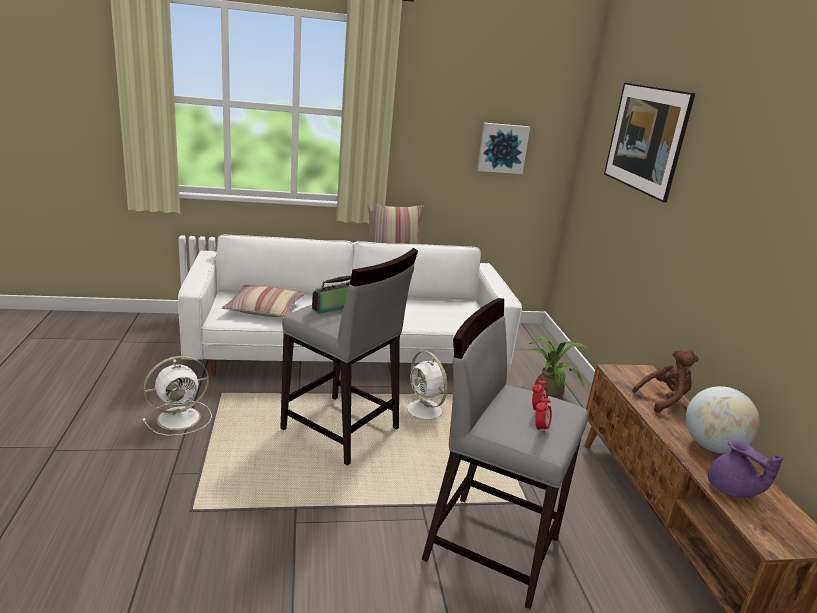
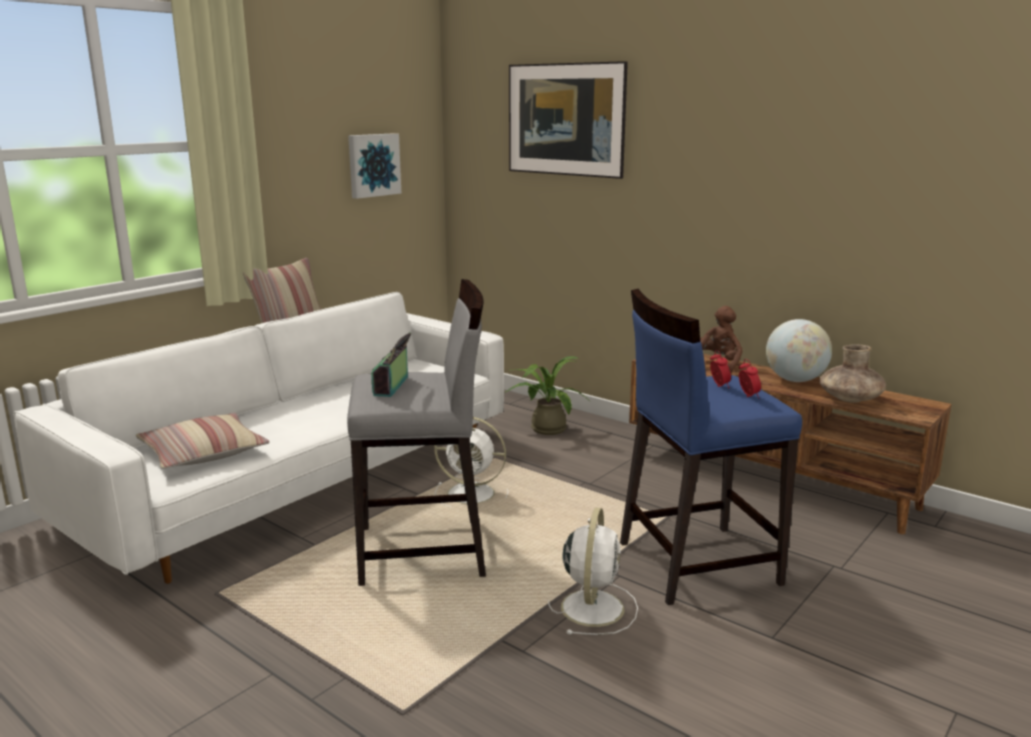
camera: 40 degrees left, 5 degrees down
(181, 418) = (212, 645): white fan -> white fan (592, 606)
(491, 547) = (696, 563): grey stool -> blue stool
(731, 490) = (850, 399): purple teapot -> brown vase

